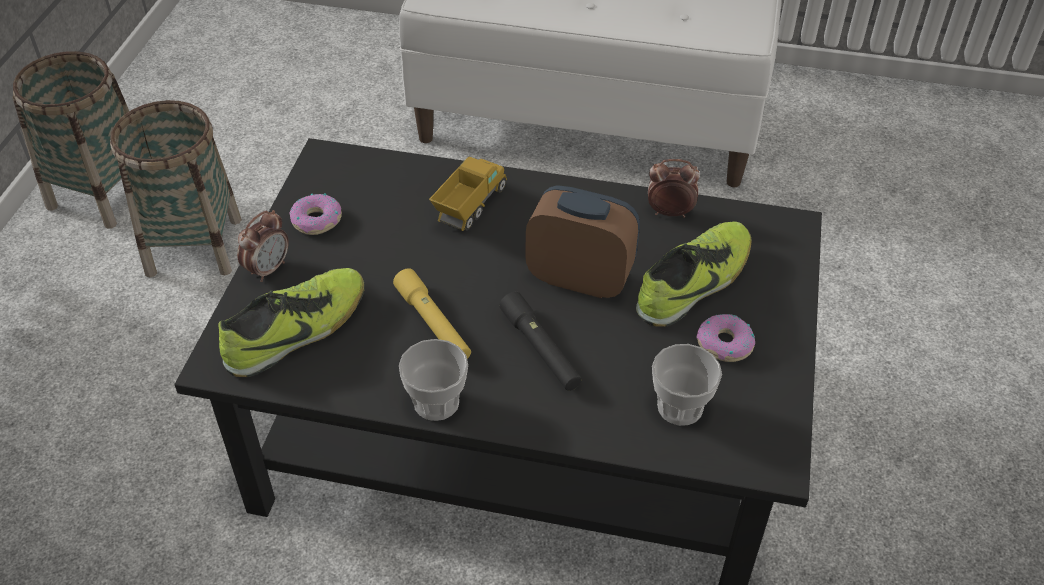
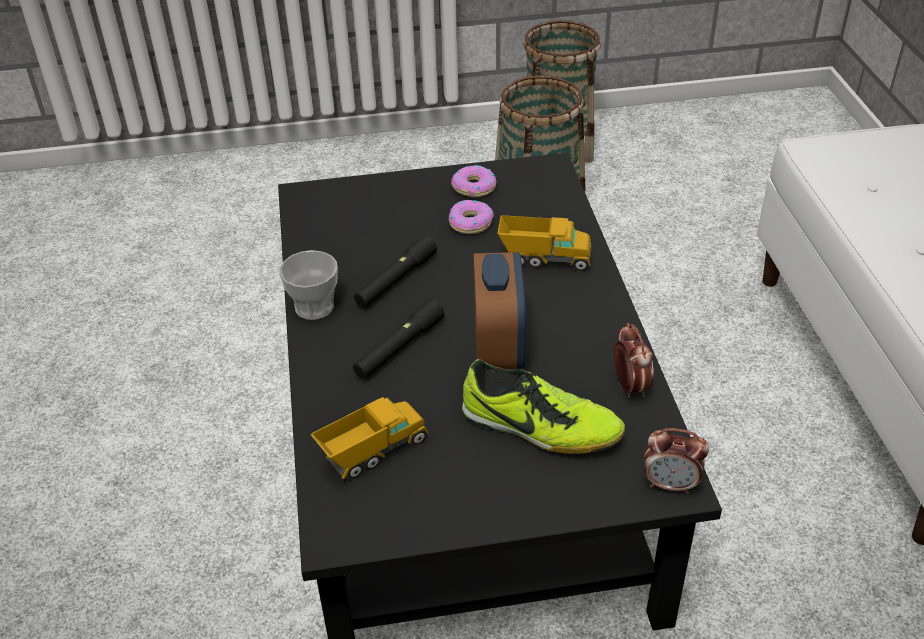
camera: 70 degrees right, 5 degrees down
(268, 269) = (407, 183): alarm clock -> alarm clock (670, 484)
(297, 331) = (352, 218): shoe -> none
(433, 324) = (395, 280): yellow flashlight -> black flashlight
(680, 407) = (373, 453): cup -> toy truck
(724, 344) = (469, 467): donut -> donut (470, 223)

